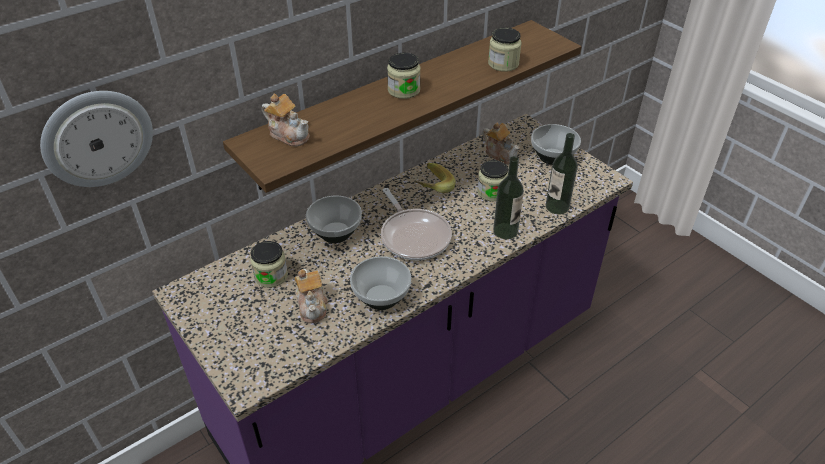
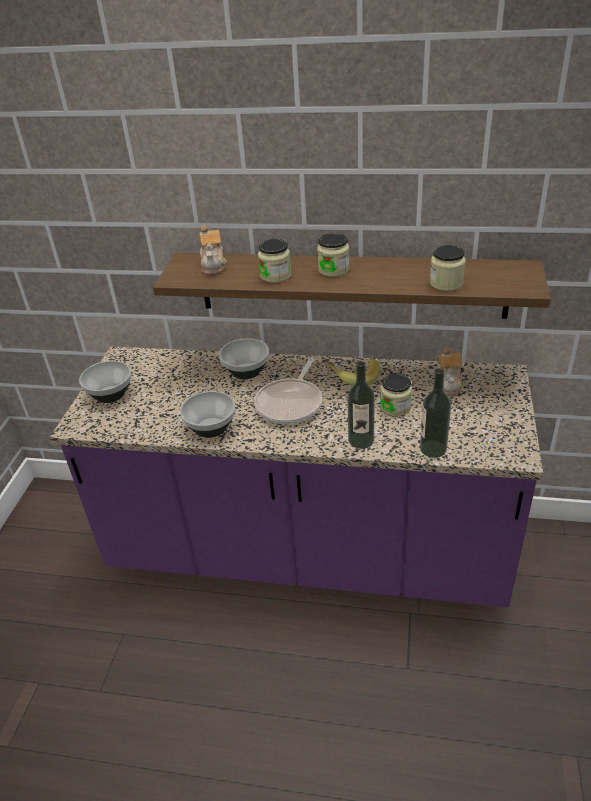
camera: 50 degrees right, 5 degrees down
(97, 138) = (81, 212): wall clock -> none
(271, 276) = (173, 375): jar -> jar (275, 275)
(312, 306) = (168, 406): teapot -> none
(553, 157) = (493, 411): bowl -> bowl (110, 395)

